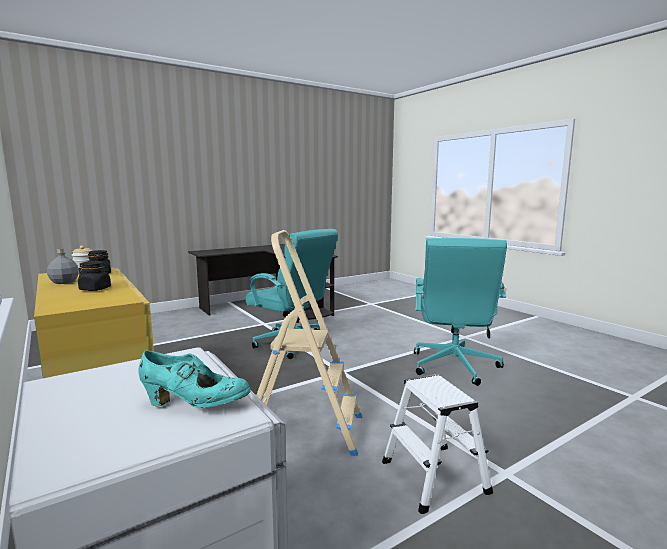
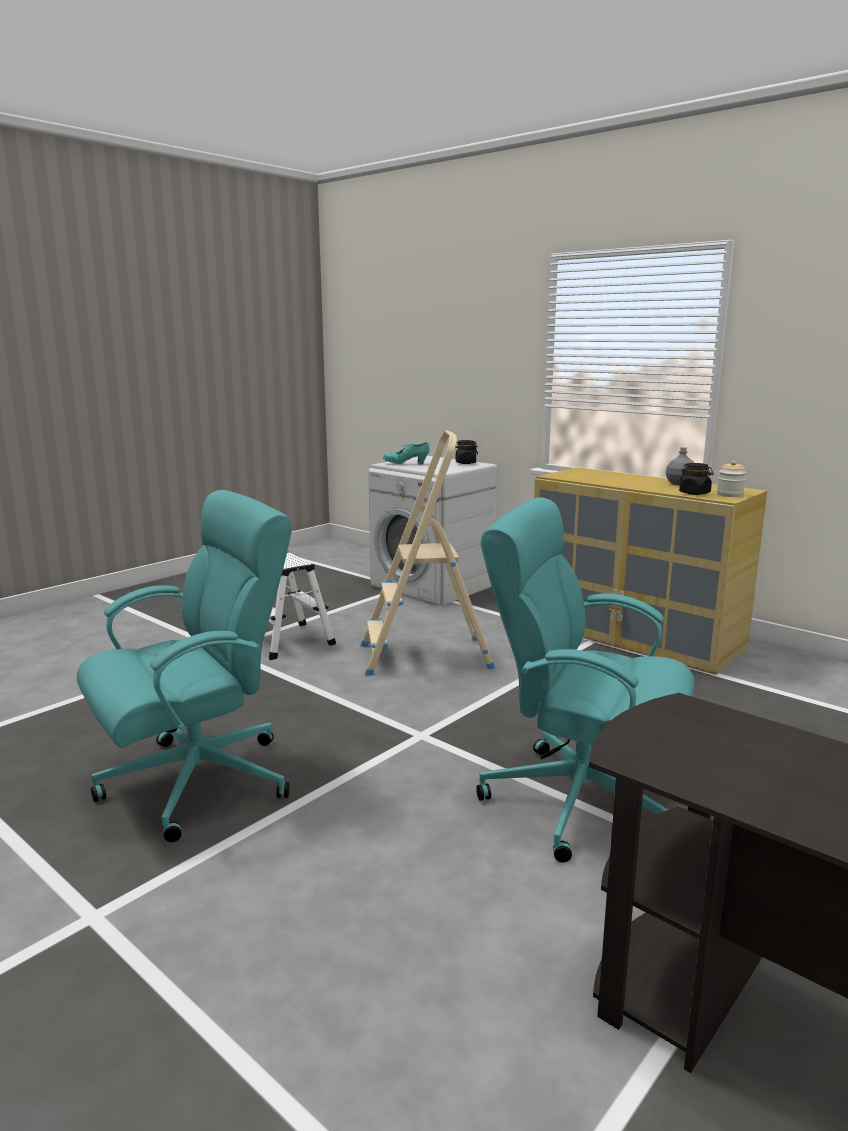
camera: 165 degrees right, 5 degrees up
(95, 289) = (618, 480): black jar -> black jar (465, 463)
(454, 365) = (197, 782): turquoise office chair -> turquoise office chair turned 60 degrees clockwise

